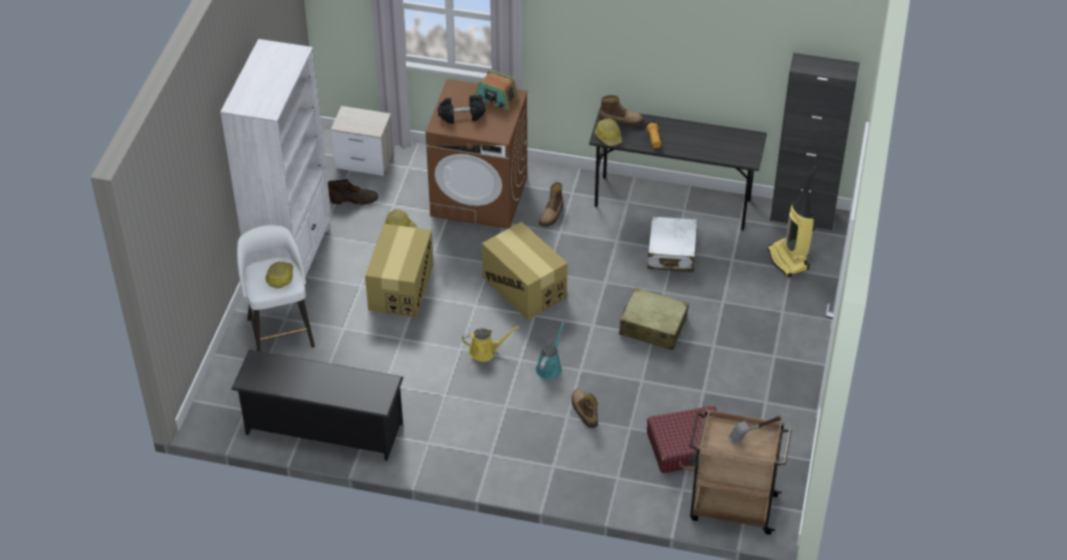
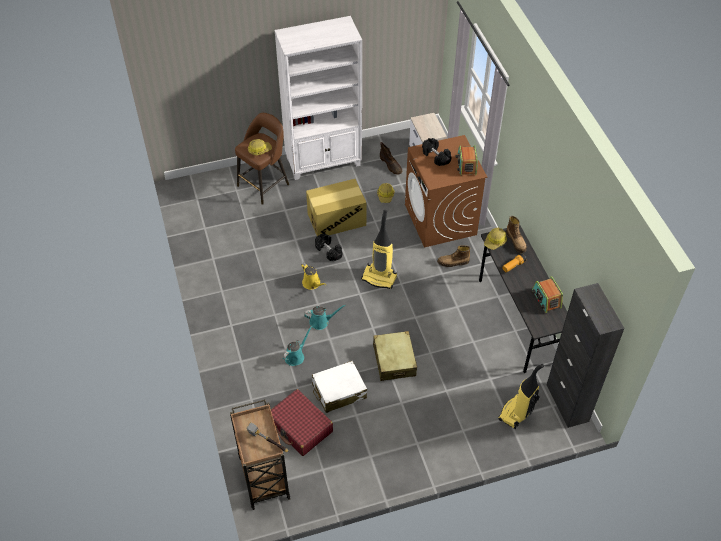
camera: 60 degrees right, 5 degrees up
(280, 331) = (264, 184): white stool -> brown stool
(323, 428) = (203, 238): black shoe rack -> none
(446, 315) = (329, 251): none -> black dumbbell
(524, 287) = (380, 277): cardboard box -> vacuum cleaner
(584, 411) = (296, 356): boot -> turquoise watering can
(671, 252) = (470, 341): white suitcase -> white suitcase (339, 391)
(715, 136) = (546, 299): none -> radio

